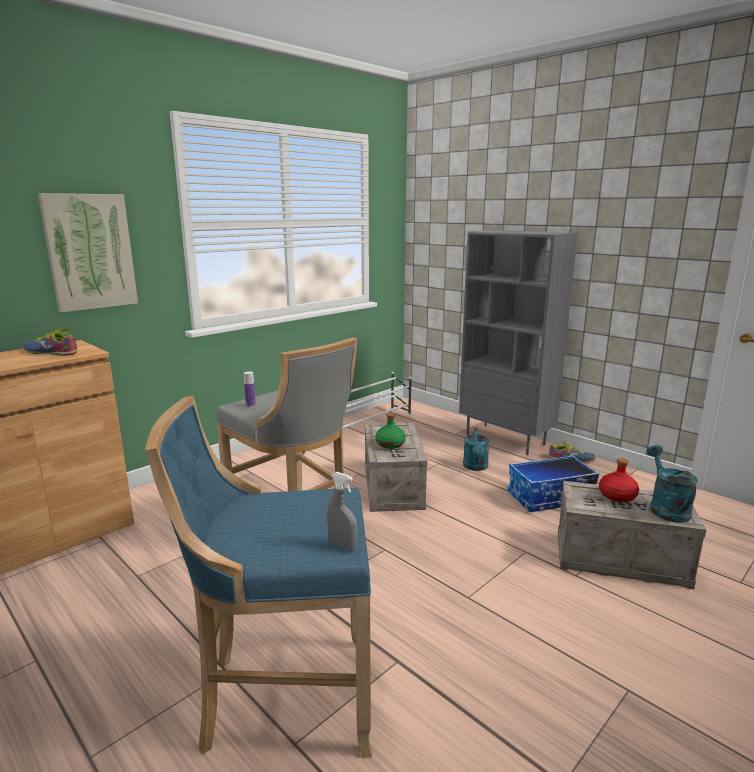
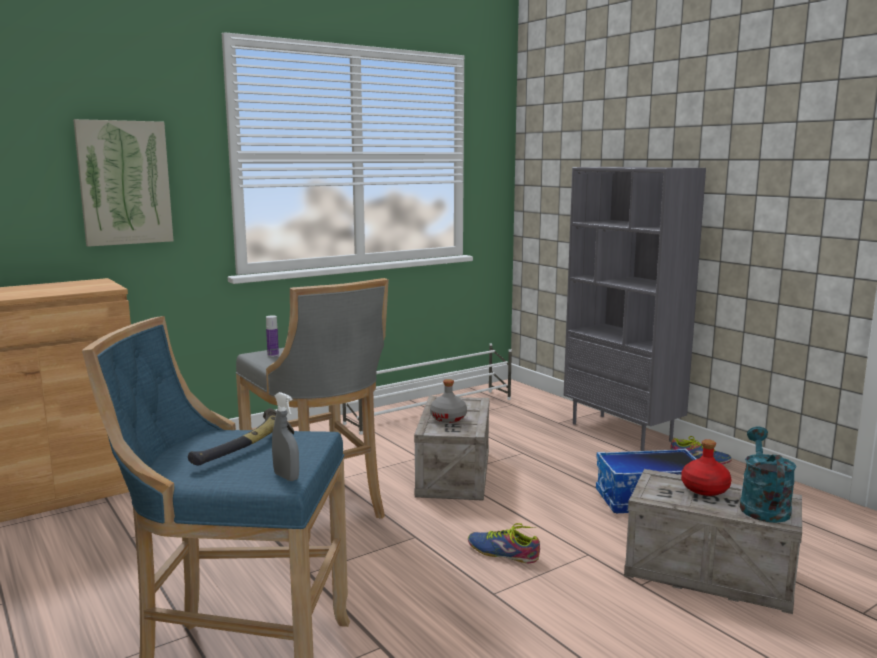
camera: 10 degrees right, 5 degrees down
(50, 352) = (69, 287): shoe -> shoe (503, 553)
(289, 516) = (248, 450): none -> hammer
(390, 444) = (448, 418): green bottle -> grey bottle
(475, 467) = (567, 460): turquoise watering can -> none

